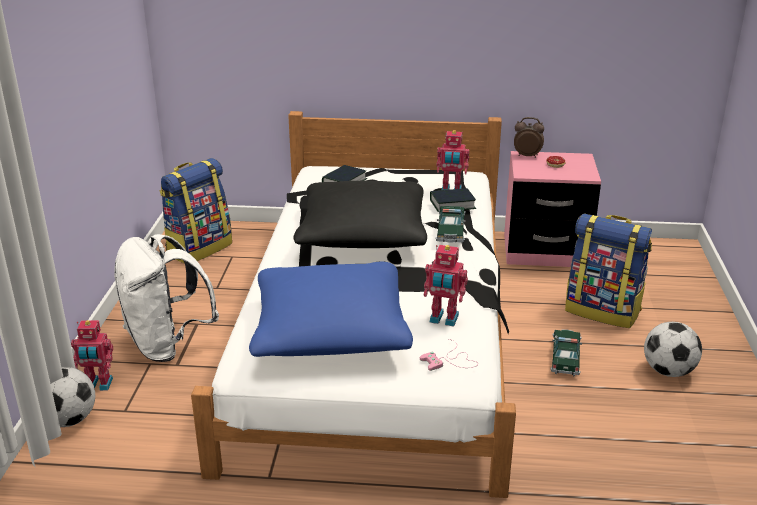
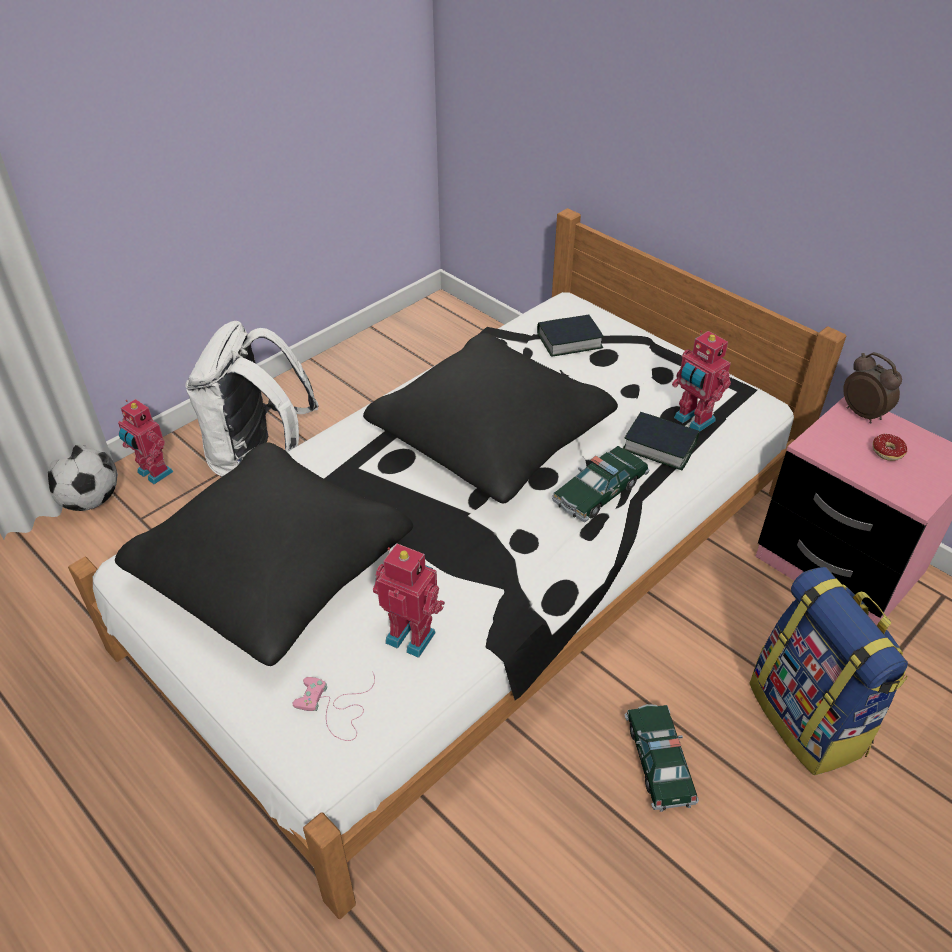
camera: 40 degrees right, 15 degrees up
(199, 248) = (422, 344): backpack -> none
(330, 331) = (274, 568): blue pillow -> black pillow
(443, 319) = (412, 635): toy robot -> toy robot turned 150 degrees clockwise
(565, 358) = (658, 761): toy car -> toy car turned 60 degrees counterclockwise
(668, 371) = (786, 891): football -> none

